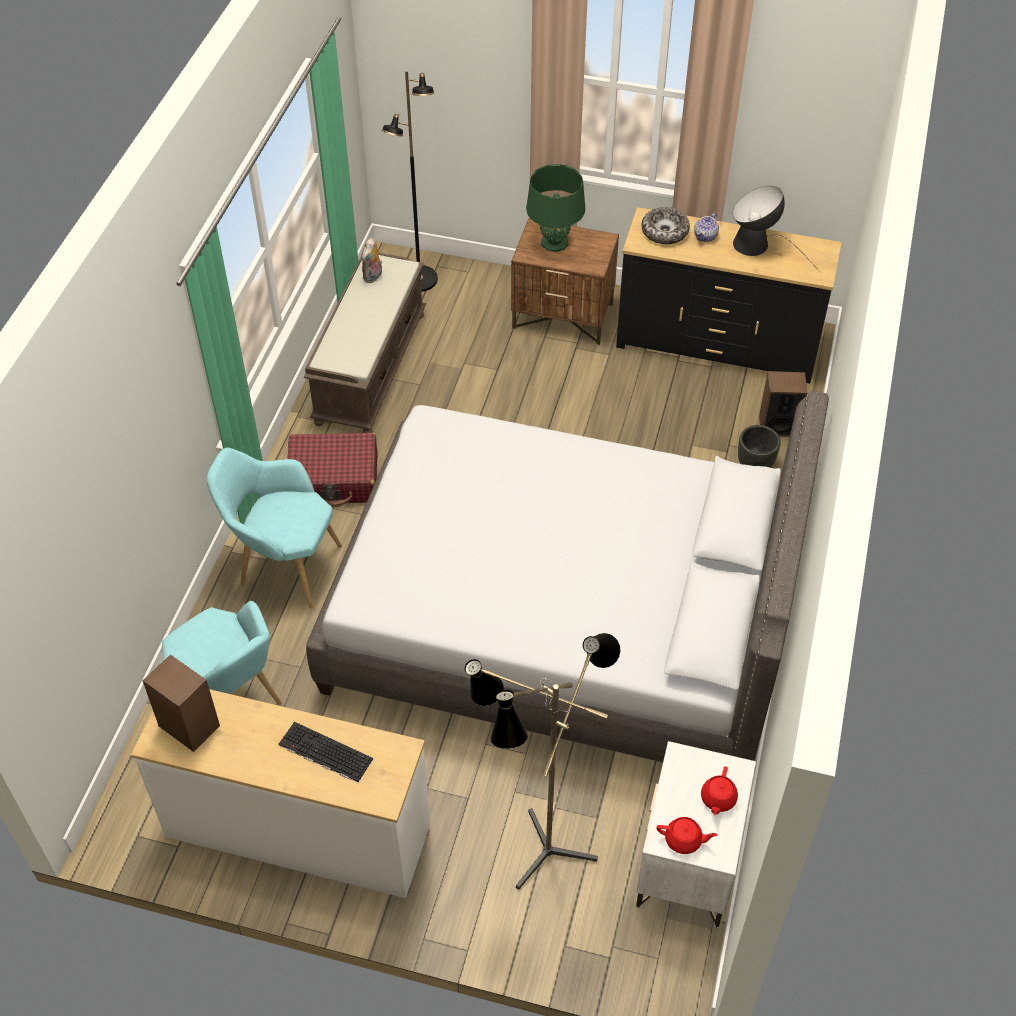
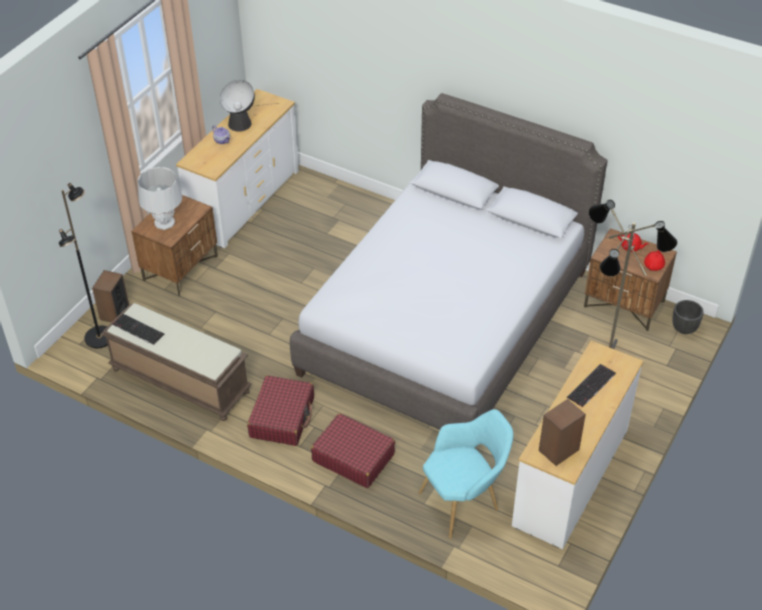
camera: 75 degrees left, 5 degrees down
(283, 566) = (353, 457): turquoise armchair -> red suitcase
(373, 277) = (137, 329): plush toy -> keyboard
(554, 242) = (165, 222): green table lamp -> grey table lamp
(664, 232) = (208, 157): bowl -> none
(688, 864) = (624, 304): white nightstand -> brown nightstand
(717, 344) = (244, 201): black dresser -> white dresser
(754, 464) = (354, 210): black planter -> black planter (684, 328)
(778, 425) = (326, 193): speaker -> speaker (114, 313)

